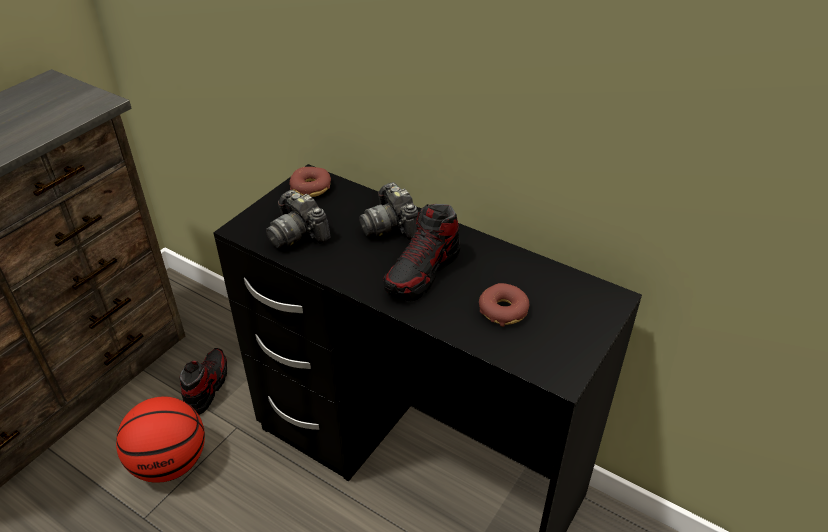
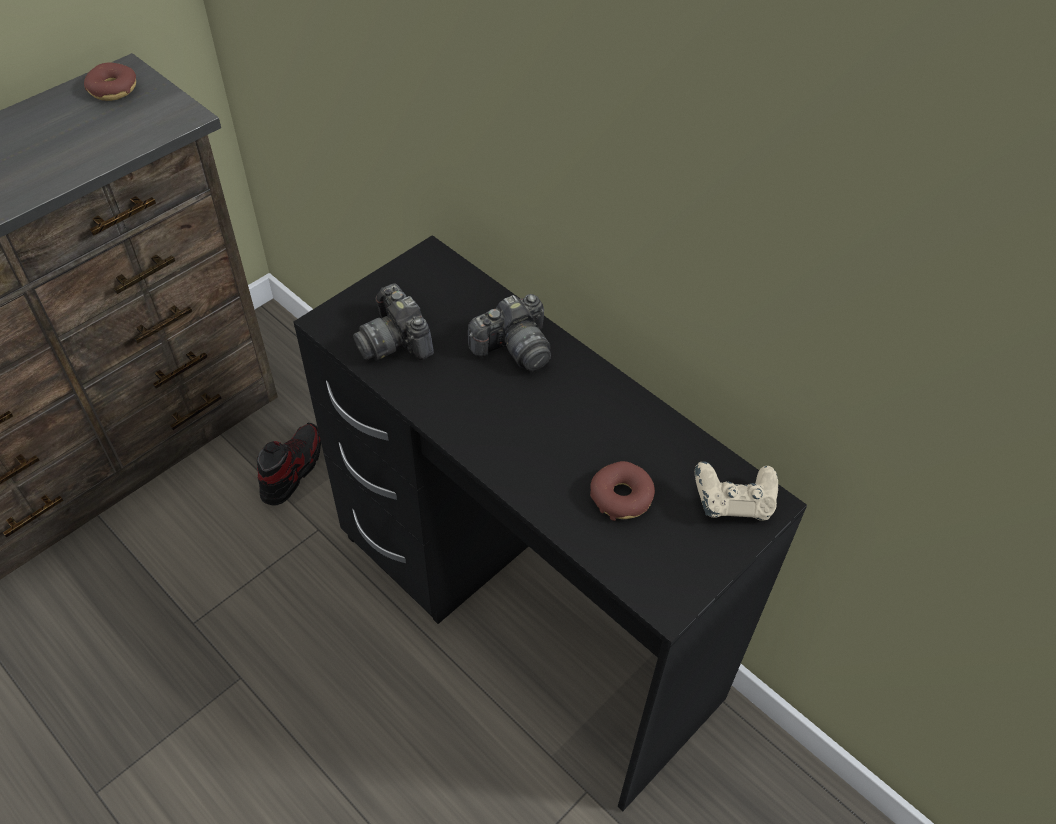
camera: 10 degrees right, 10 degrees up
(170, 462) = (233, 560): basketball -> none
(311, 187) = (427, 273): donut -> donut (113, 89)
(391, 226) = (514, 348): camera -> camera turned 105 degrees counterclockwise
(423, 272) = (536, 424): shoe -> none
(588, 302) = (733, 504): none -> beige game controller

